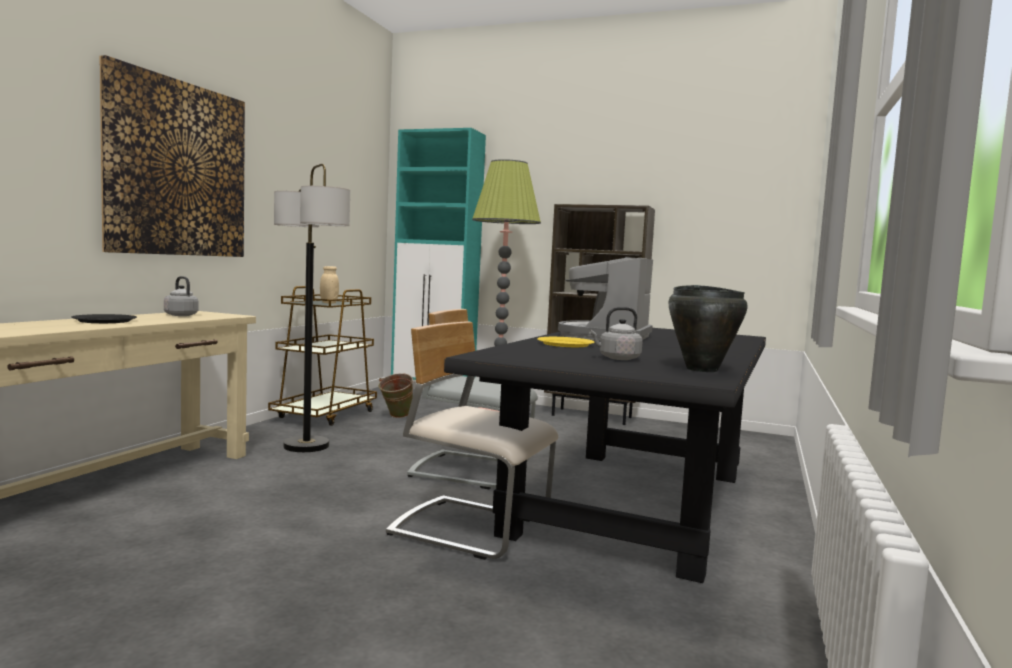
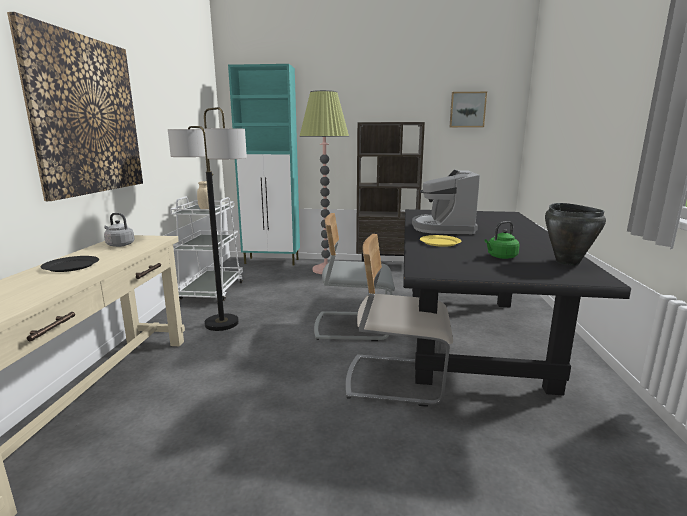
camera: 15 degrees left, 10 degrees up
(325, 415) = (212, 291): brown cart -> white cart
(396, 417) = (263, 285): green bucket -> none
(617, 358) = (500, 257): grey kettle -> green kettle
(724, 192) = (467, 109): none -> picture

